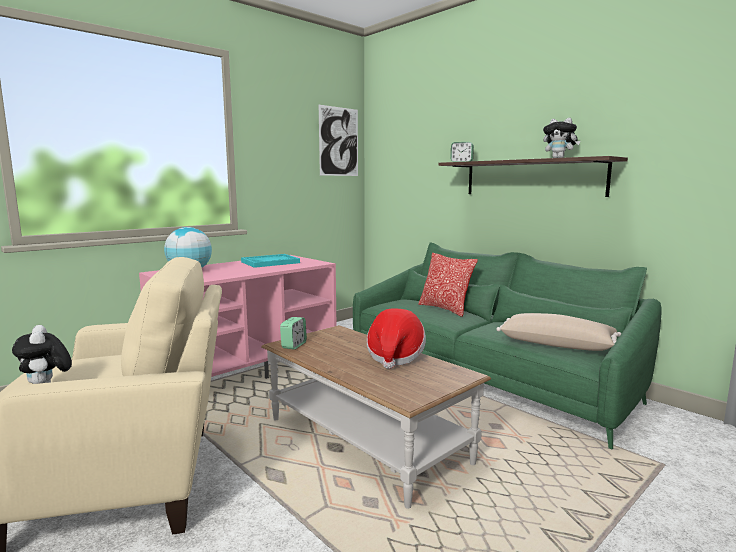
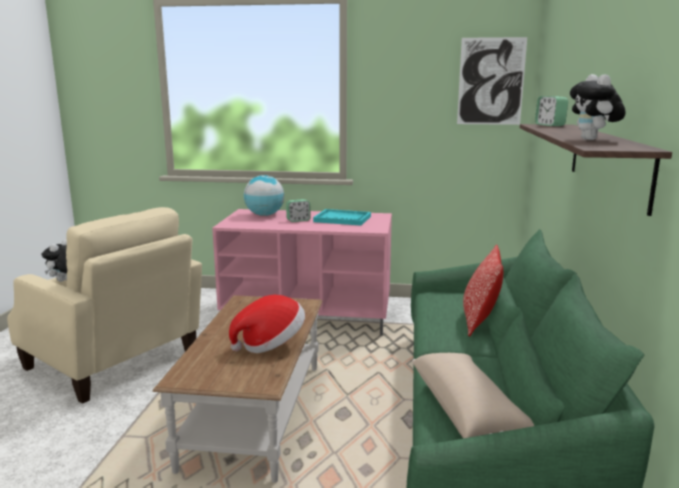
camera: 50 degrees right, 5 degrees up
(294, 345) = (243, 304): alarm clock -> alarm clock (298, 220)

